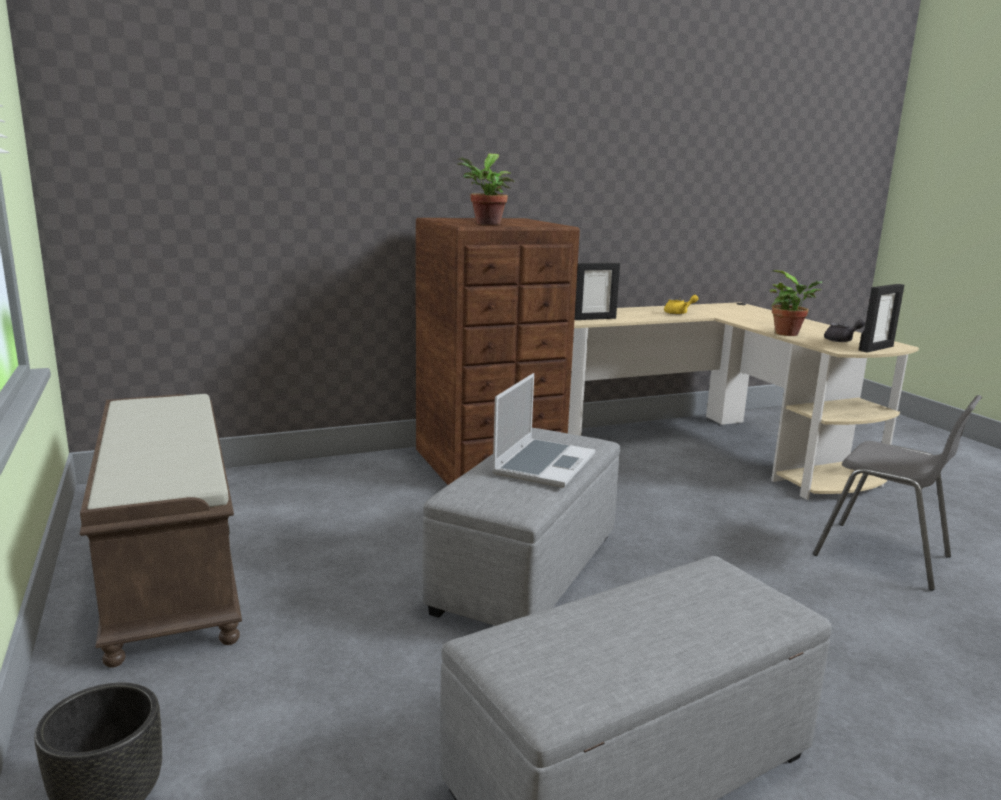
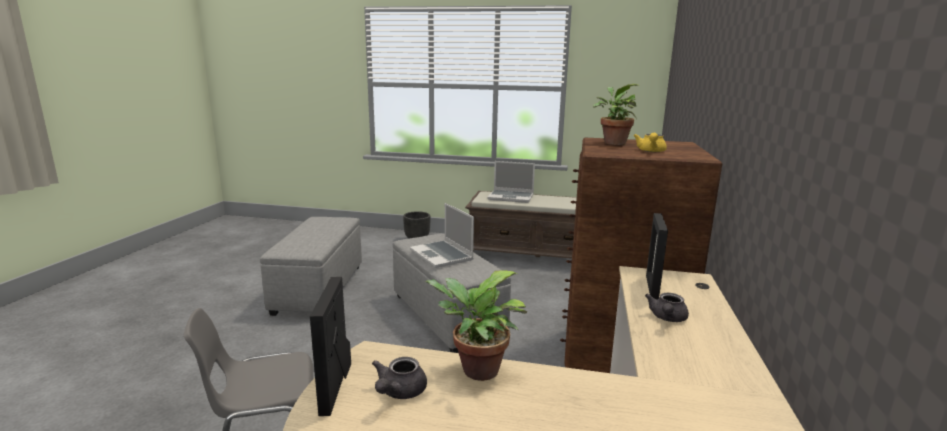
camera: 125 degrees right, 0 degrees up
(151, 462) = (511, 197): none -> laptop
(637, 315) = (667, 318): none -> grey teapot
(679, 313) = (684, 360): yellow teapot -> yellow teapot (650, 151)

